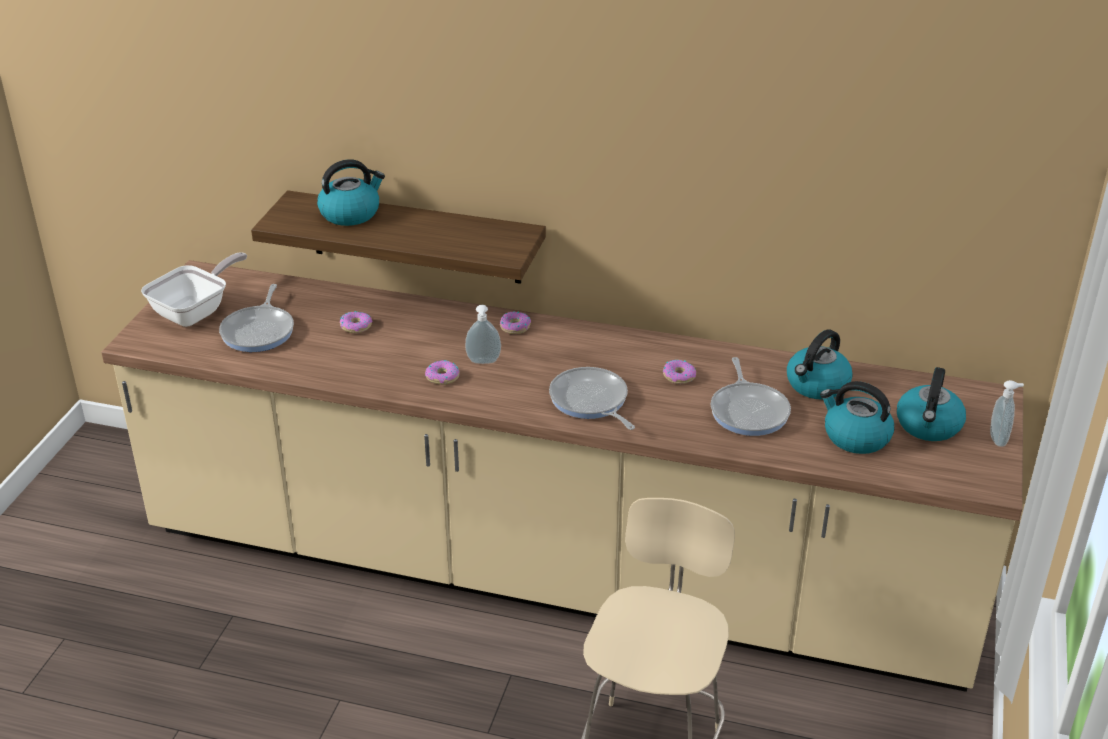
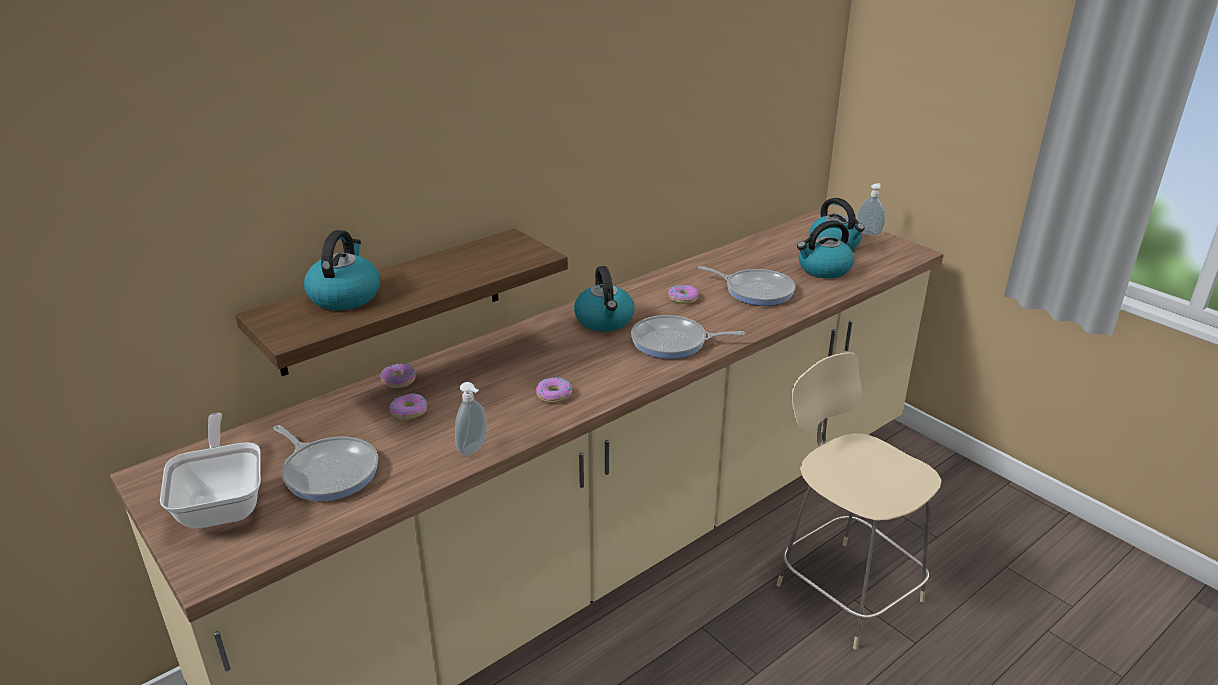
camera: 55 degrees left, 5 degrees down
(483, 362) = (558, 368): soap dispenser -> soap dispenser (474, 449)
(515, 327) = (527, 336): donut -> donut (398, 380)
(817, 385) = (752, 259): kettle -> kettle (605, 321)

